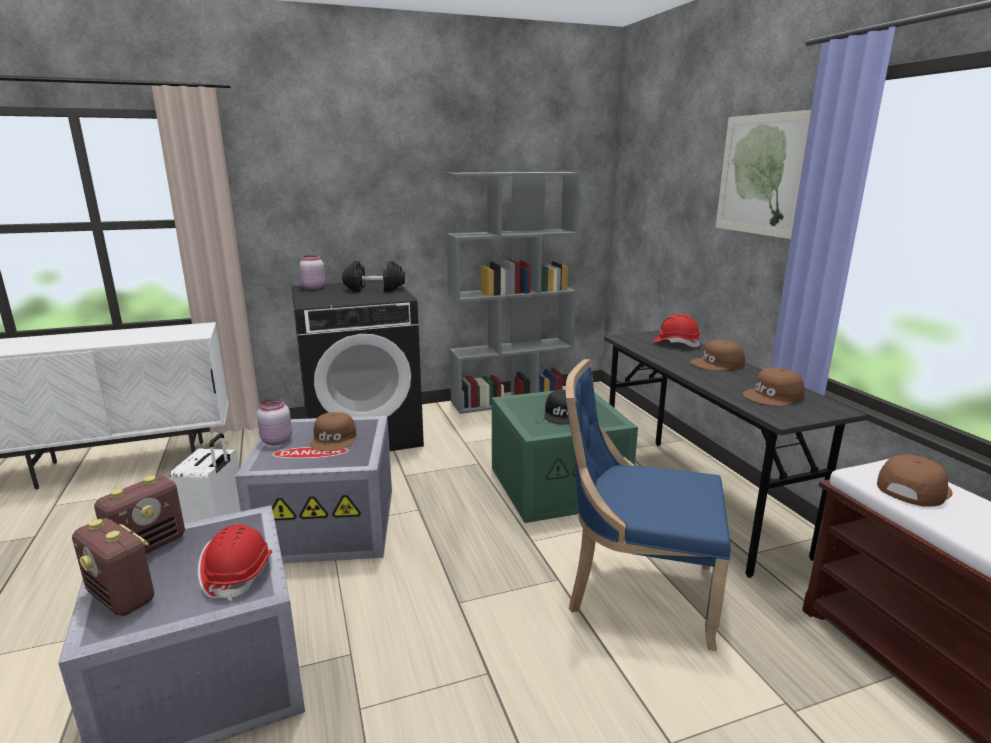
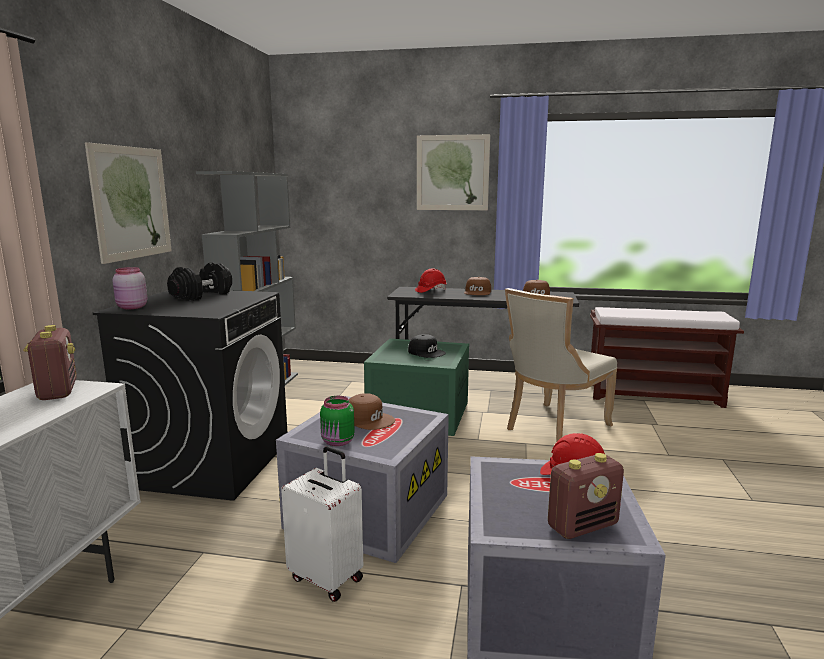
camera: 60 degrees left, 5 degrees down
(148, 546) = (503, 512): radio -> radio (57, 391)
(276, 441) = (338, 442): pink jar -> green jar
(350, 202) = (131, 203): none -> picture
(635, 591) = (553, 427): blue chair -> beige chair
(912, 488) = (626, 312): brown cap -> none

